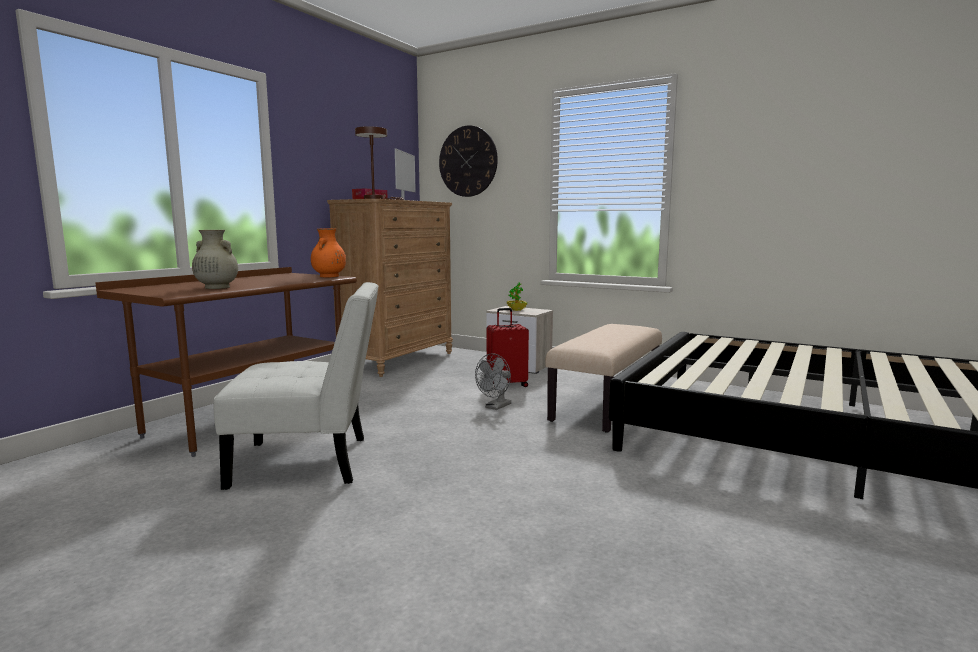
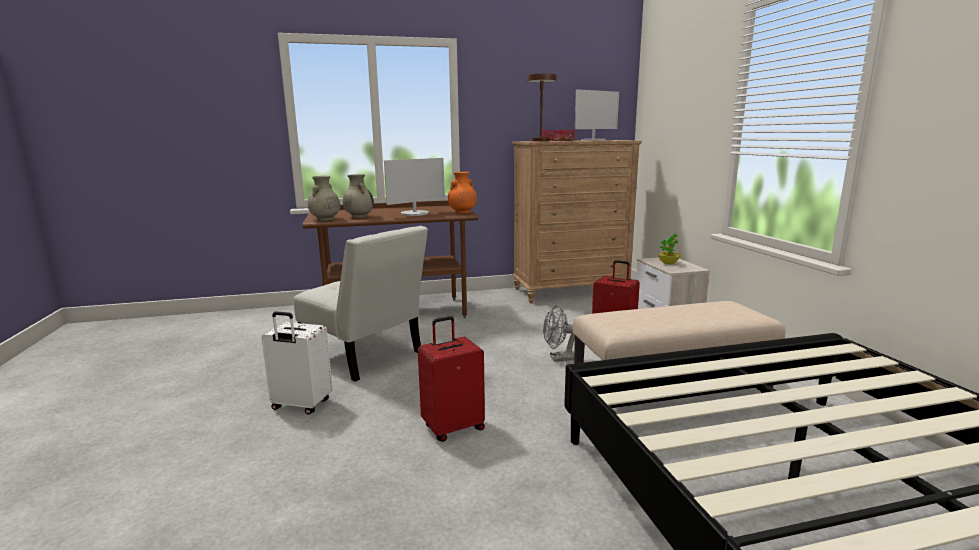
camera: 45 degrees right, 5 degrees up
(181, 293) = (325, 219): none -> beige vase
(278, 280) = (415, 213): none -> monitor
(338, 524) = (301, 405): none -> white suitcase
(468, 161) = (670, 94): wall clock -> none
(523, 476) = (453, 427): none -> red suitcase

